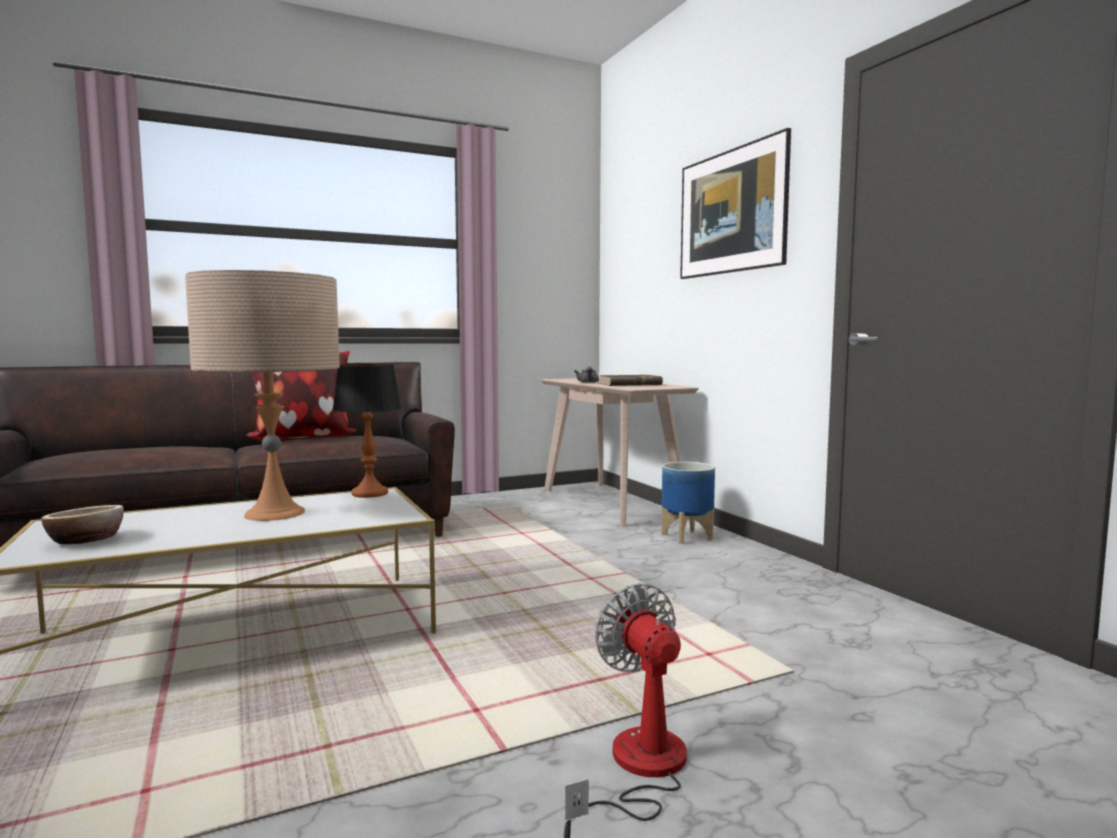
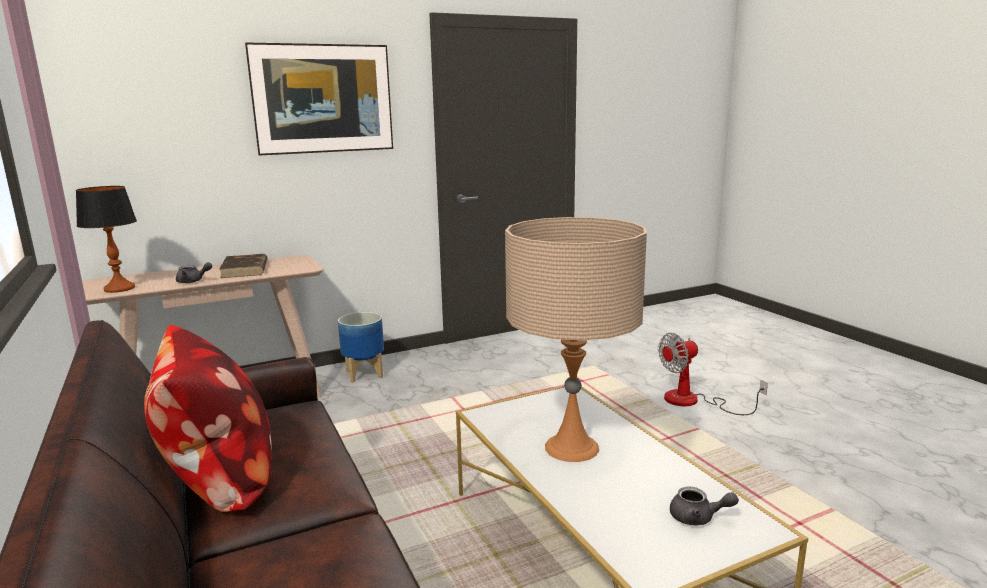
camera: 90 degrees left, 10 degrees up
(86, 540) = (698, 518): bowl -> grey teapot
(370, 493) = (488, 417): table lamp -> table lamp (120, 288)

